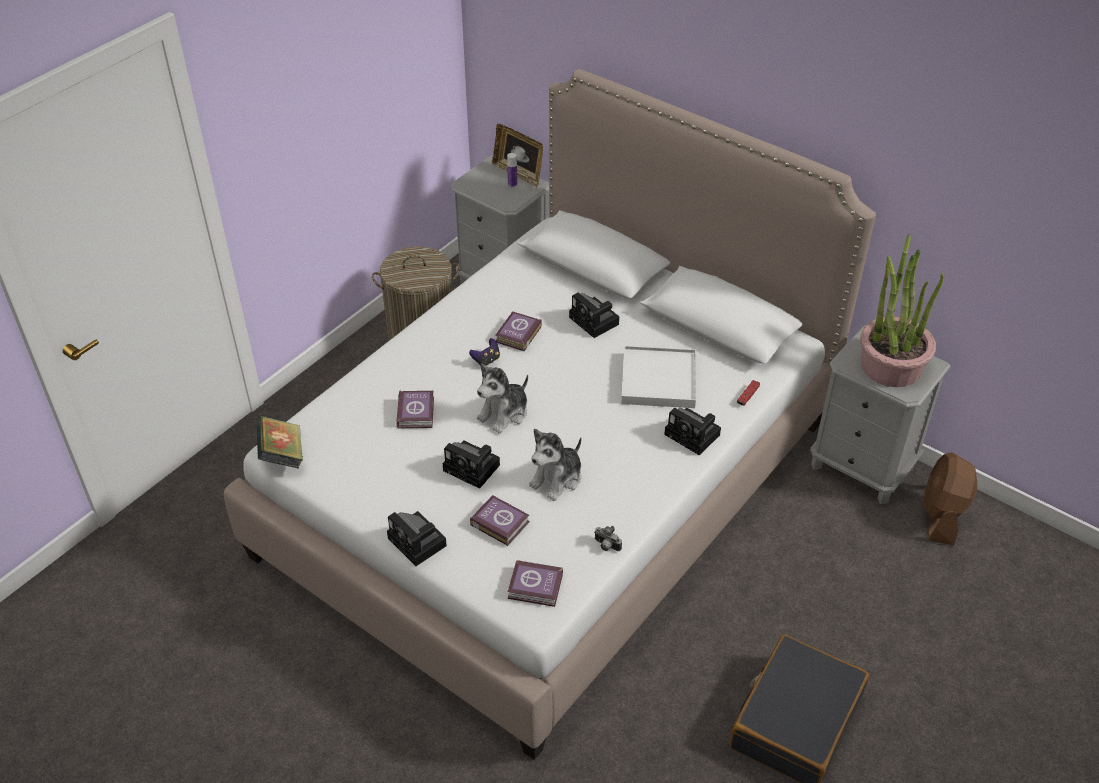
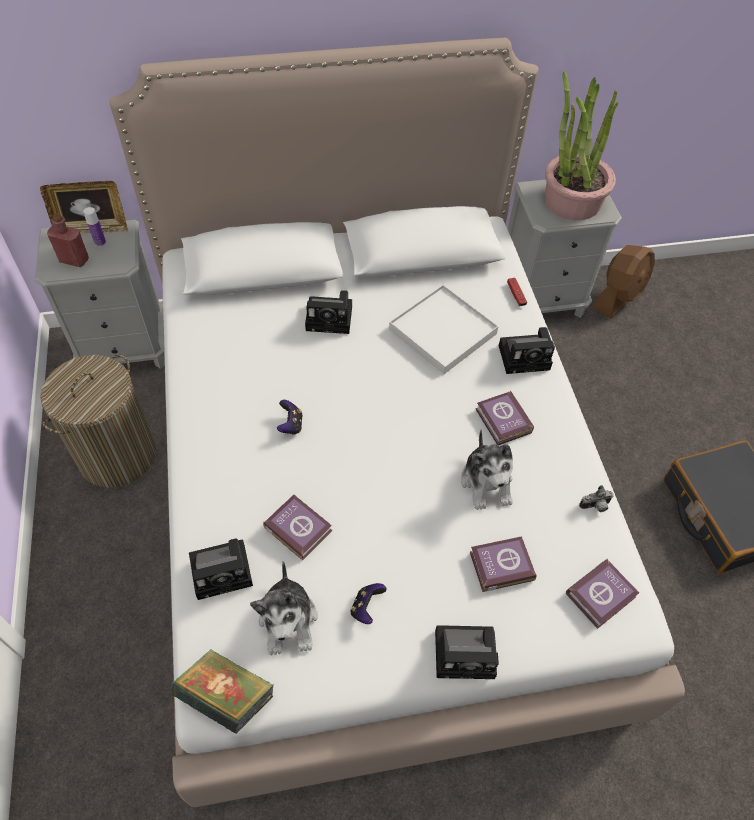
camera: 50 degrees left, 10 degrees up
(399, 478) = (366, 607): none -> game controller
(474, 468) = (414, 536): camera -> camera (224, 570)
(485, 185) = (74, 260): none -> red bottle
(504, 413) = (371, 461): plush toy -> plush toy (289, 620)
(517, 335) = (285, 380): book -> book (503, 422)
(941, 515) = (618, 297): brown fan -> brown fan turned 105 degrees counterclockwise

